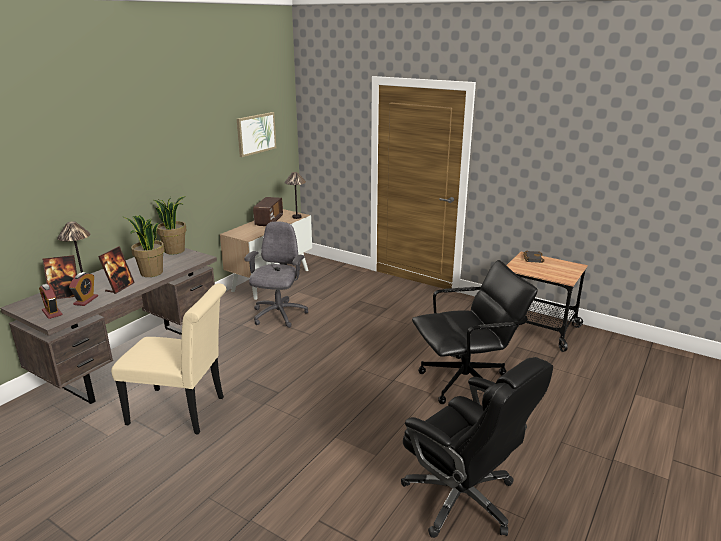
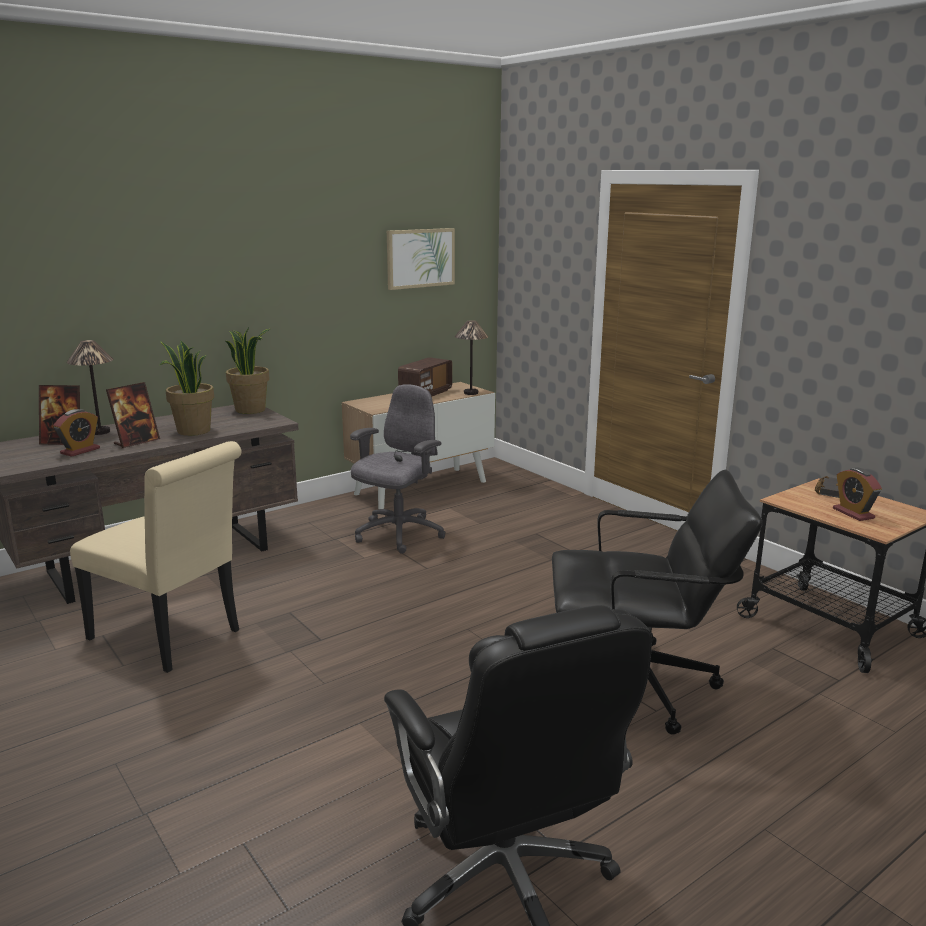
camera: 20 degrees right, 5 degrees down
(52, 313) = (26, 458): alarm clock -> alarm clock (853, 513)

